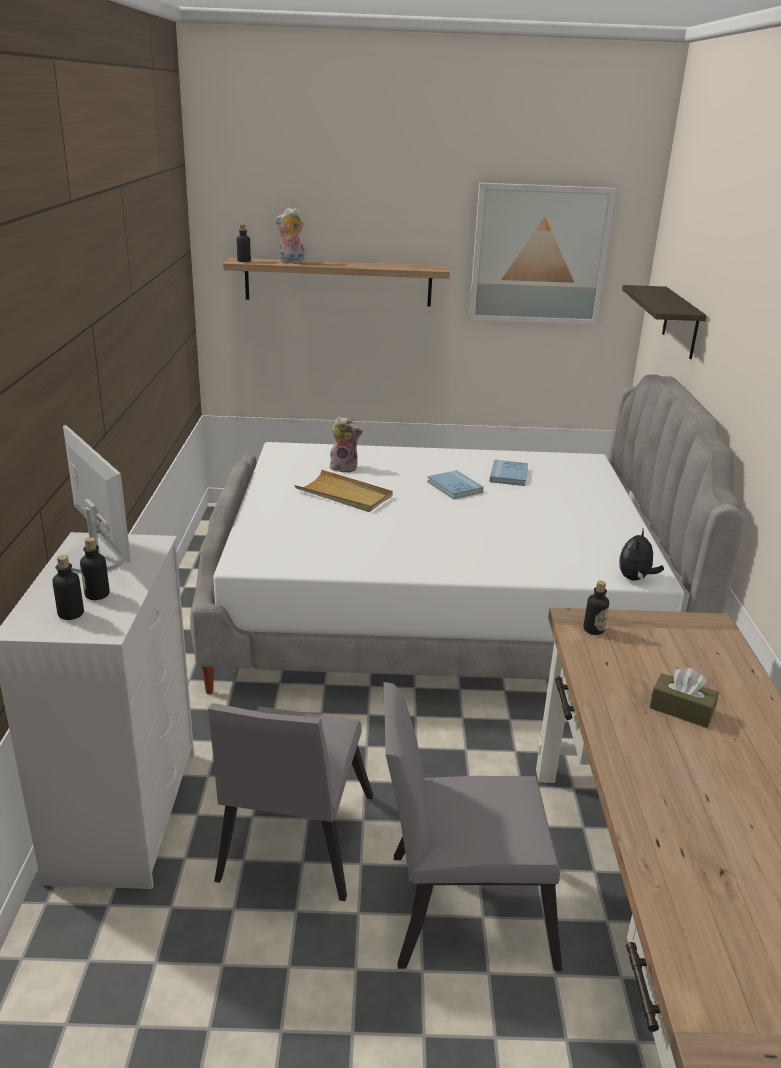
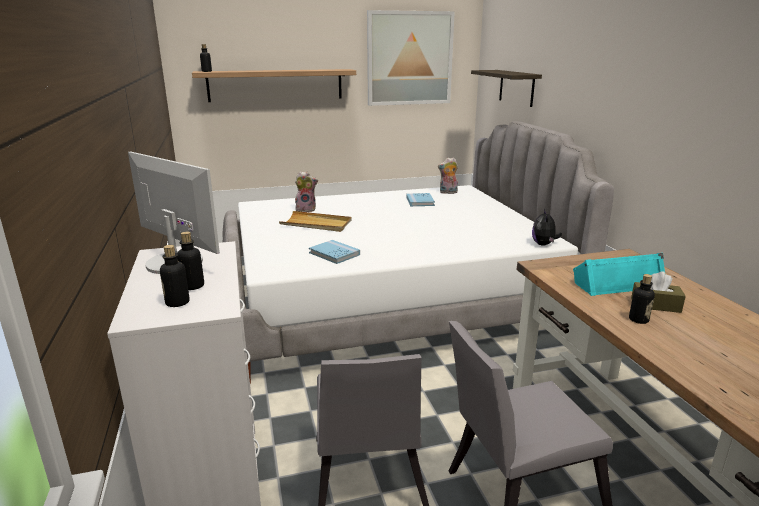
camera: 15 degrees left, 5 degrees down
(291, 262) = (242, 71): plush toy -> plush toy (448, 192)
(454, 487) = (389, 211): blue book -> blue book (334, 254)
(593, 630) = (557, 269): bottle -> bottle (638, 320)
(659, 667) = (617, 283): none -> turquoise speaker

